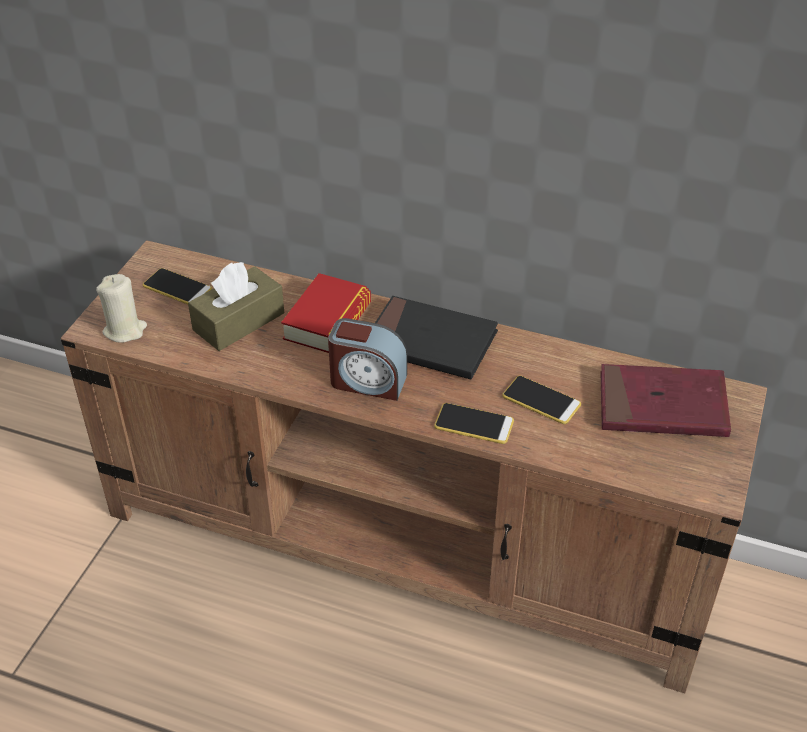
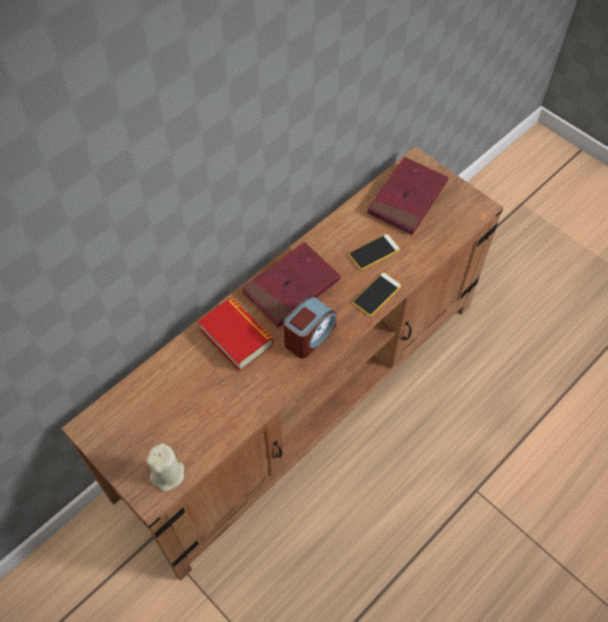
camera: 65 degrees left, 15 degrees up
(177, 288) = (138, 422): phone -> none
(238, 321) = (203, 393): brown tissue box -> none
(430, 343) = (291, 287): black book -> red book

